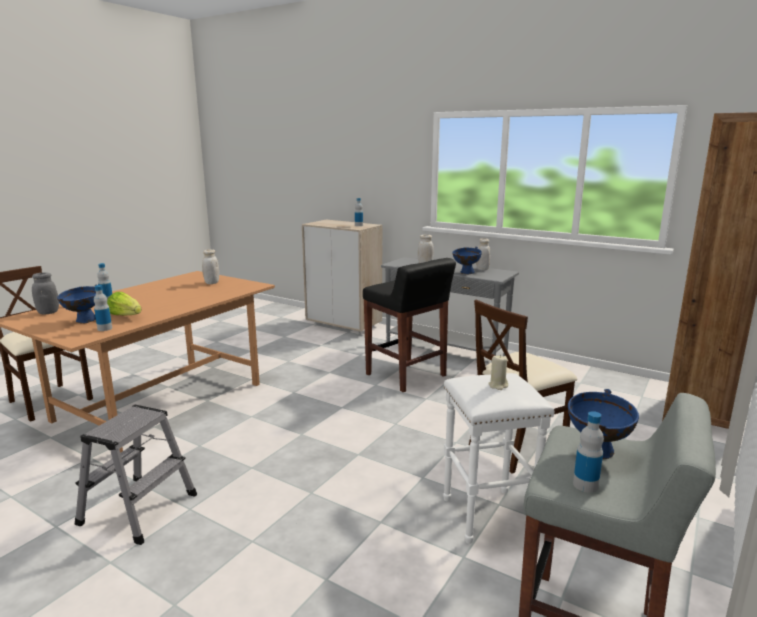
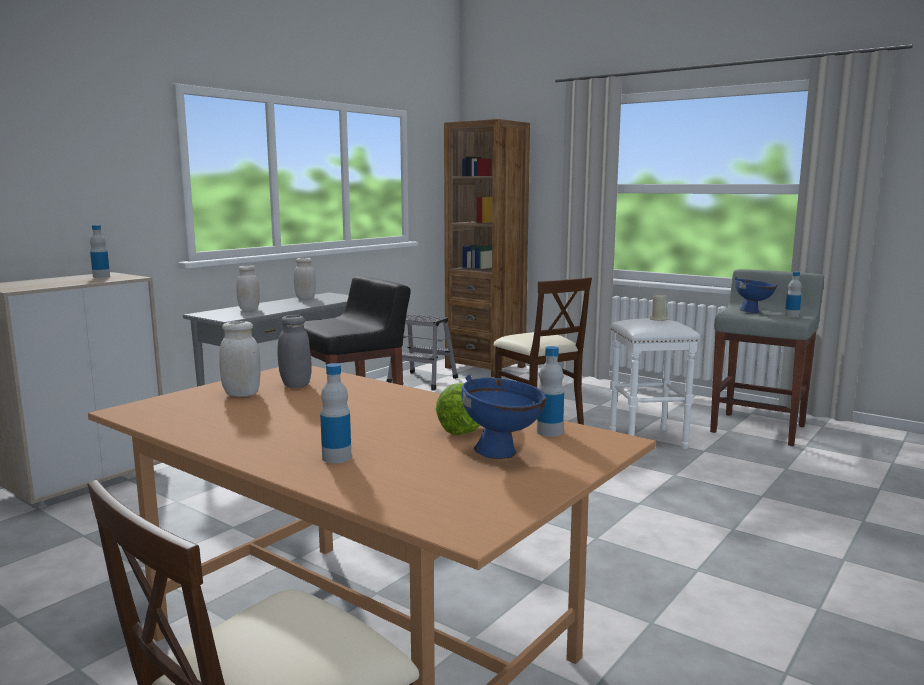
camera: 85 degrees left, 5 degrees down
(48, 312) = (421, 499): grey jar -> grey jar (295, 385)
(138, 508) = (713, 607): grey step ladder -> grey step ladder (422, 380)
(465, 273) = (320, 302): blue bowl -> none

